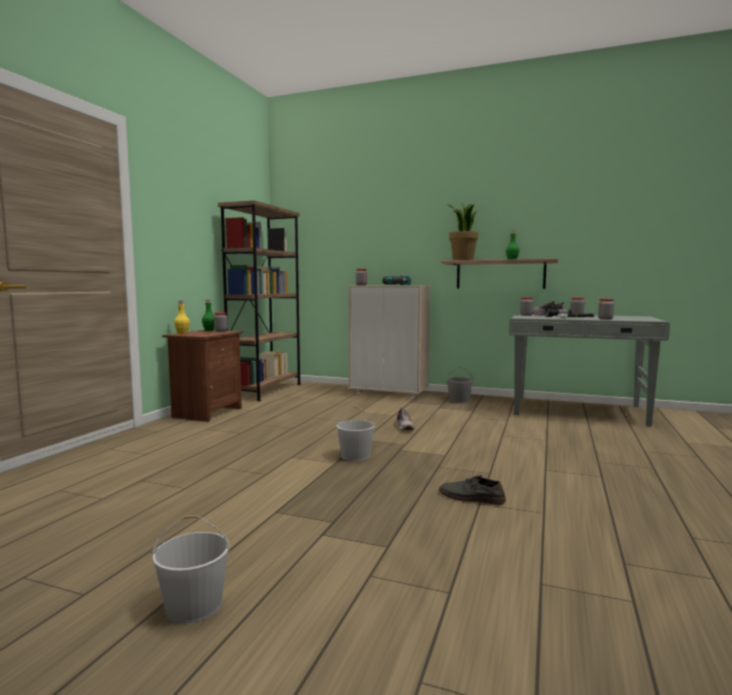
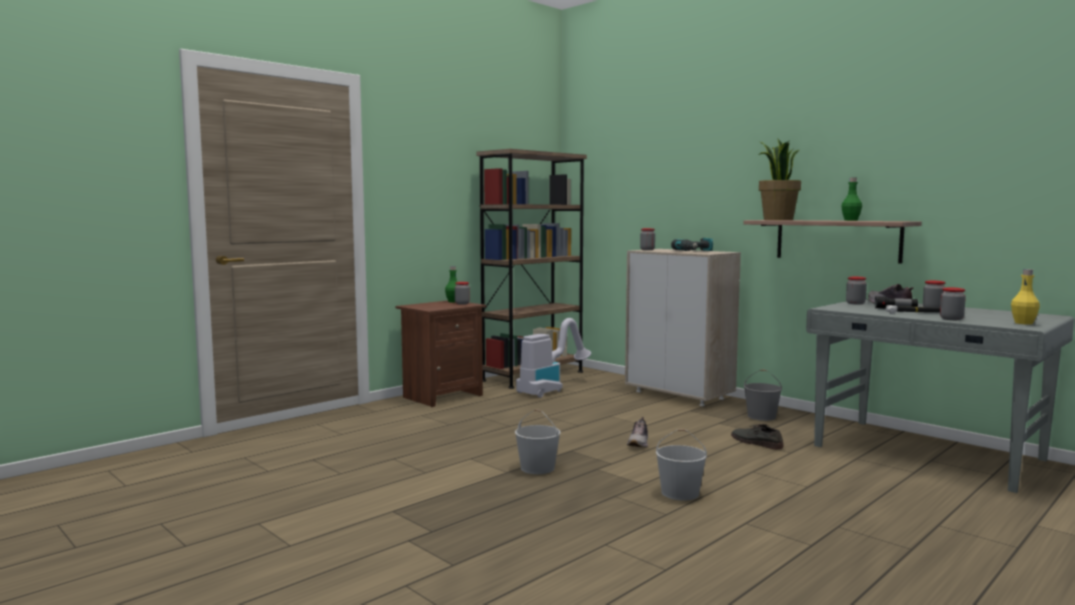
camera: 25 degrees right, 0 degrees up
(182, 333) = (418, 304): yellow bottle -> yellow bottle (1023, 323)
(195, 605) = (248, 573): white bucket -> white bucket (680, 493)
(292, 398) = (551, 389): none -> vacuum cleaner
(471, 498) = (604, 536): grey shoe -> grey shoe (756, 442)

